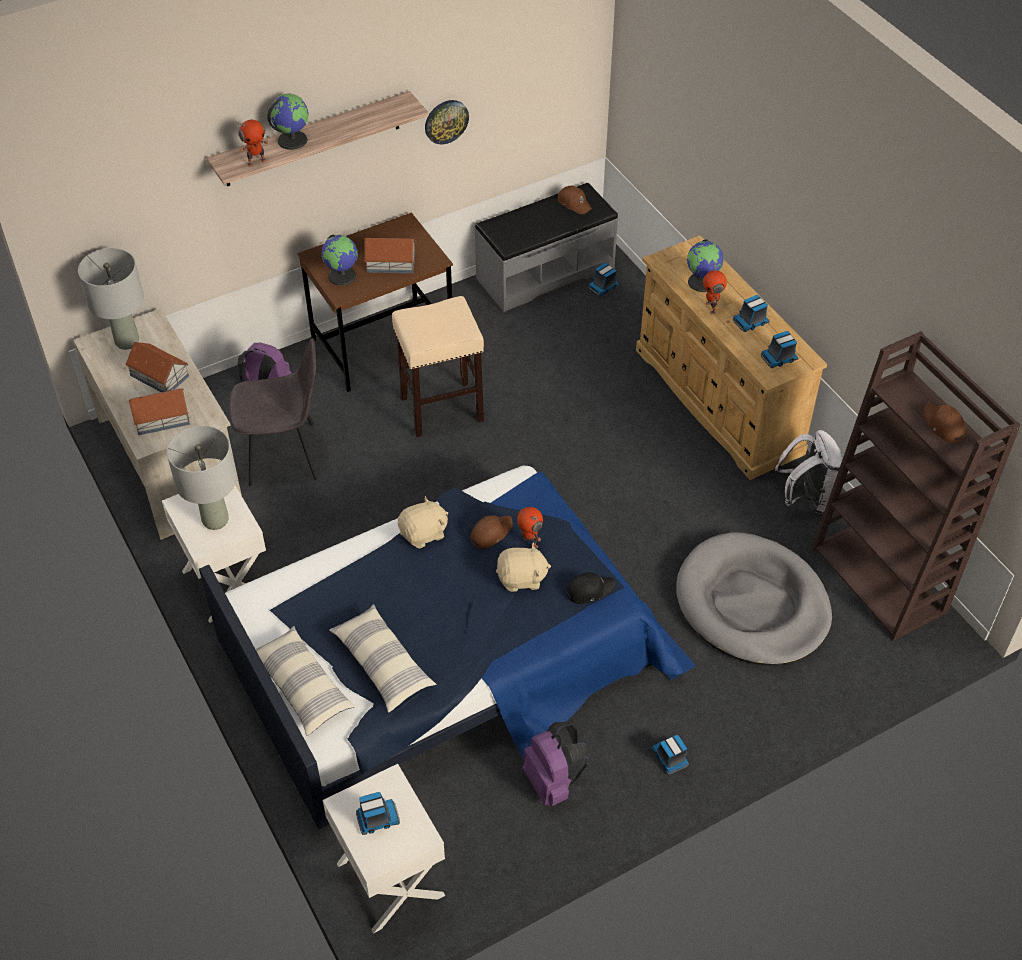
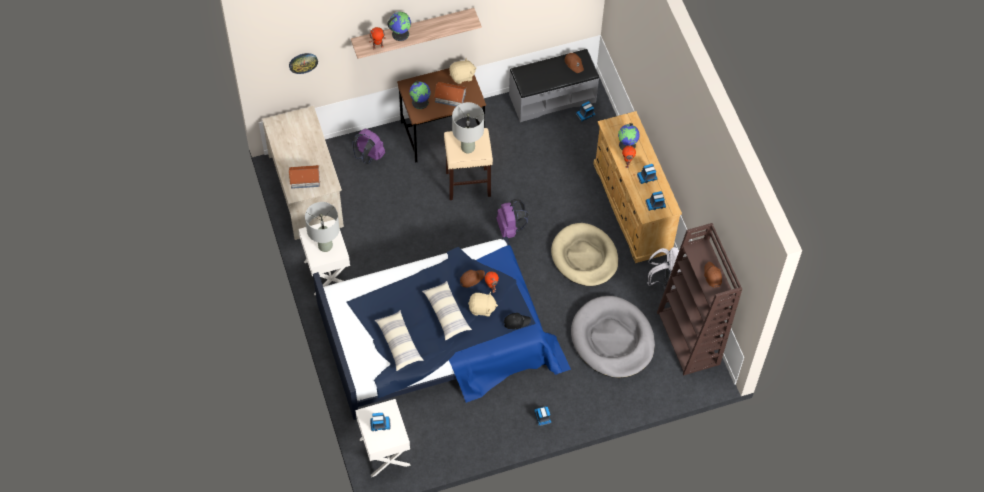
camera: 10 degrees right, 10 degrees up
(127, 341) = (292, 125): grey table lamp -> grey table lamp (468, 147)
(159, 375) = (307, 151): toy house -> none
(285, 454) = (372, 198): grey chair -> none
(302, 686) = (356, 347): pillow -> pillow (446, 313)
(424, 534) = (435, 272): beige plush toy -> beige plush toy (462, 76)
(446, 121) = (495, 20): wall clock -> wall clock (303, 62)
(553, 782) = (478, 418): purple backpack -> purple backpack (510, 228)
(664, 485) = (584, 257): none -> beige dog bed

